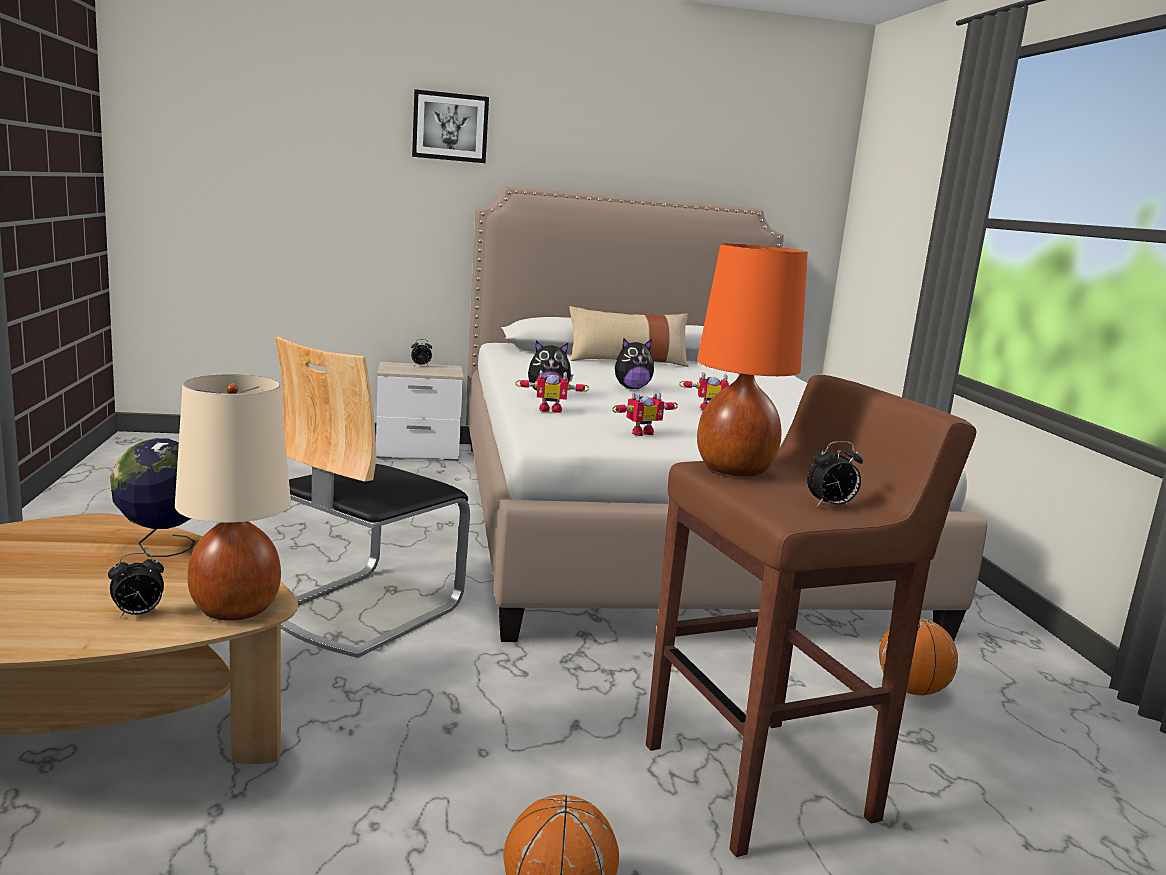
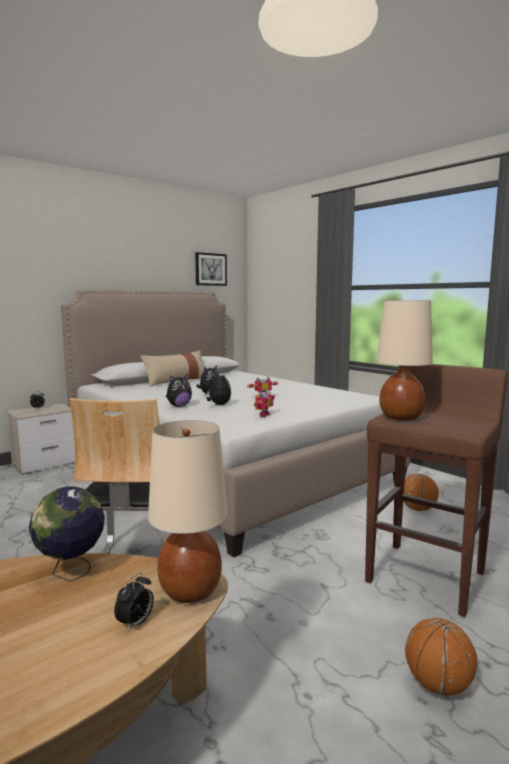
camera: 30 degrees left, 5 degrees down
(450, 127) = (35, 255): picture -> picture (210, 269)
(550, 409) = (199, 413): toy robot -> none
(605, 404) = (218, 405): none -> plush toy
(734, 470) = (401, 418): orange table lamp -> beige table lamp
(830, 505) = (468, 423): alarm clock -> none

